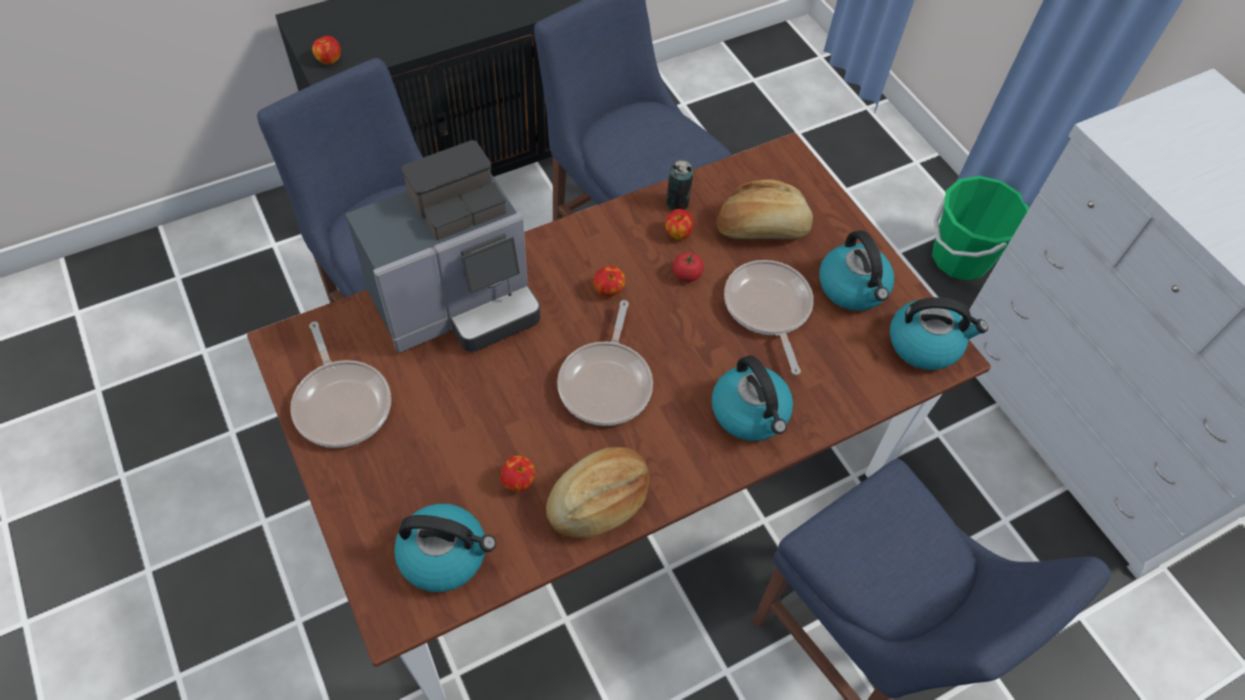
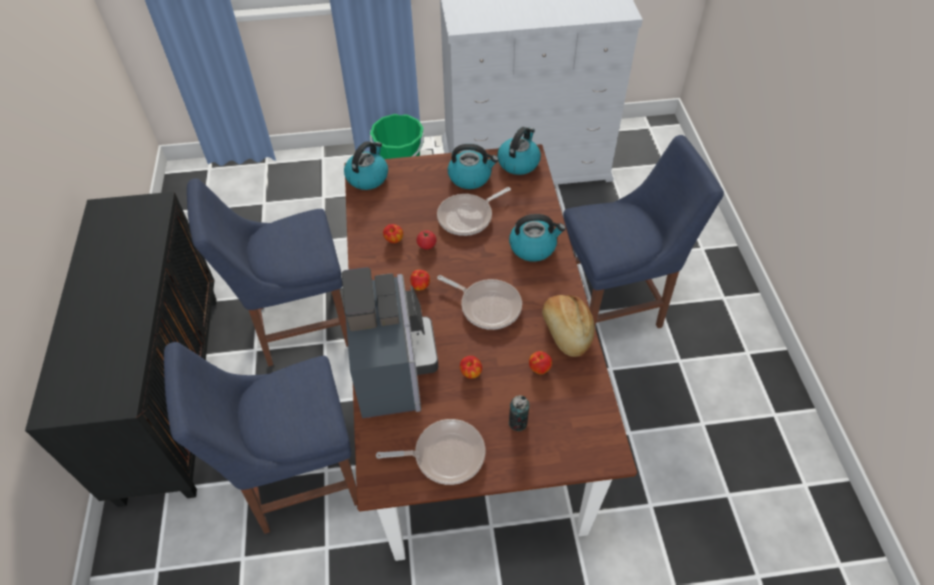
camera: 65 degrees left, 5 degrees down
(329, 60) = (110, 399): apple -> apple (470, 373)
(445, 554) = (576, 418): kettle -> kettle (367, 177)
(677, 203) = (370, 233): can -> can (518, 423)
(762, 228) = (410, 201): bread -> none
(768, 309) = (468, 217): frying pan -> frying pan turned 45 degrees counterclockwise

